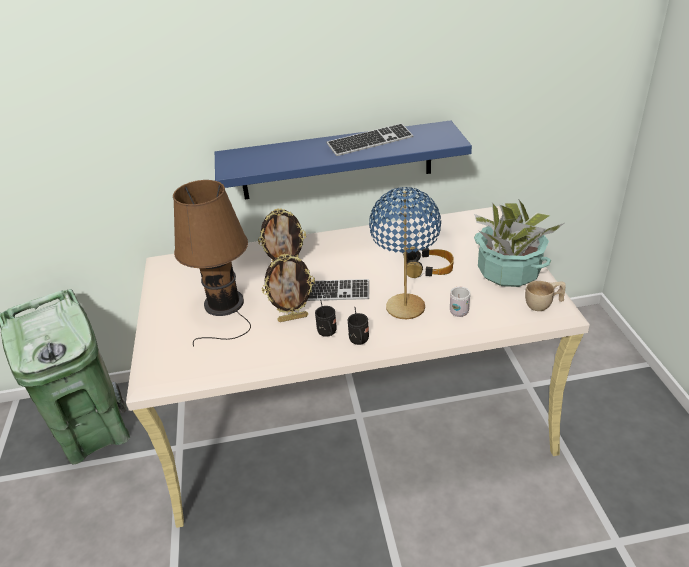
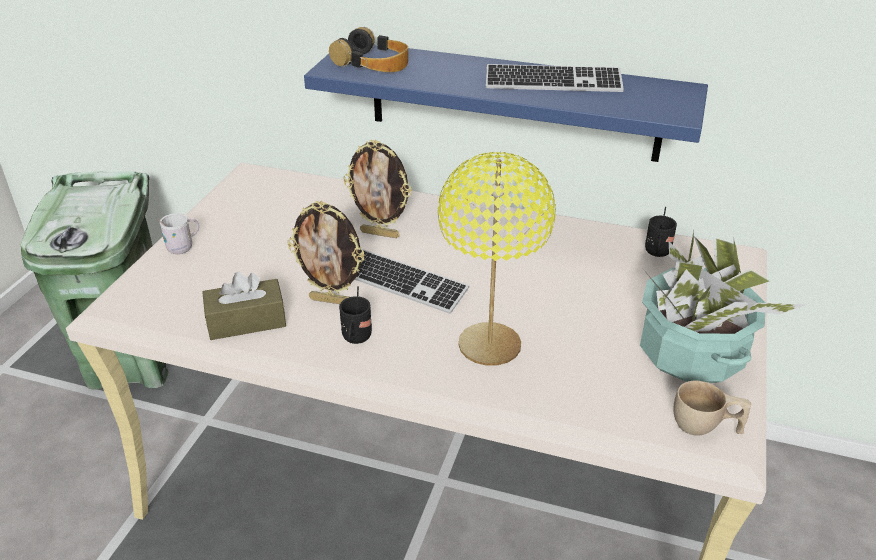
camera: 25 degrees right, 0 degrees up
(224, 307) = (265, 254): brown table lamp -> none
(251, 349) = (246, 321): none -> brown tissue box
(359, 342) = (386, 368): black mug -> black mug (657, 254)
(404, 307) = (488, 345): blue table lamp -> yellow table lamp
(428, 268) = (571, 302): headphones -> headphones (372, 63)
(459, 310) = (564, 381): white mug -> white mug (184, 247)

